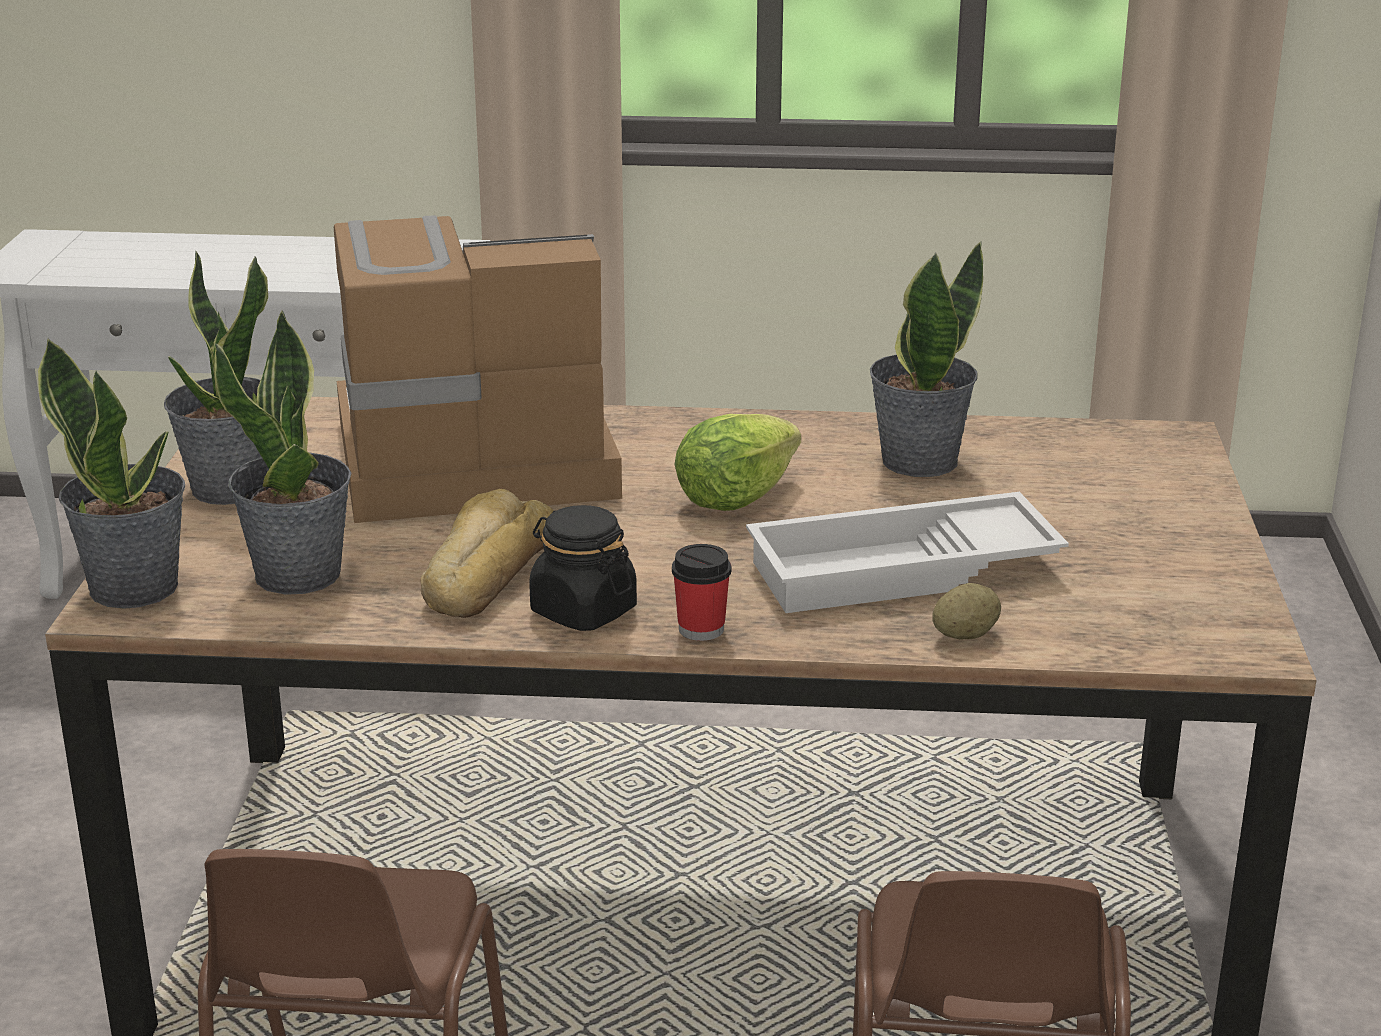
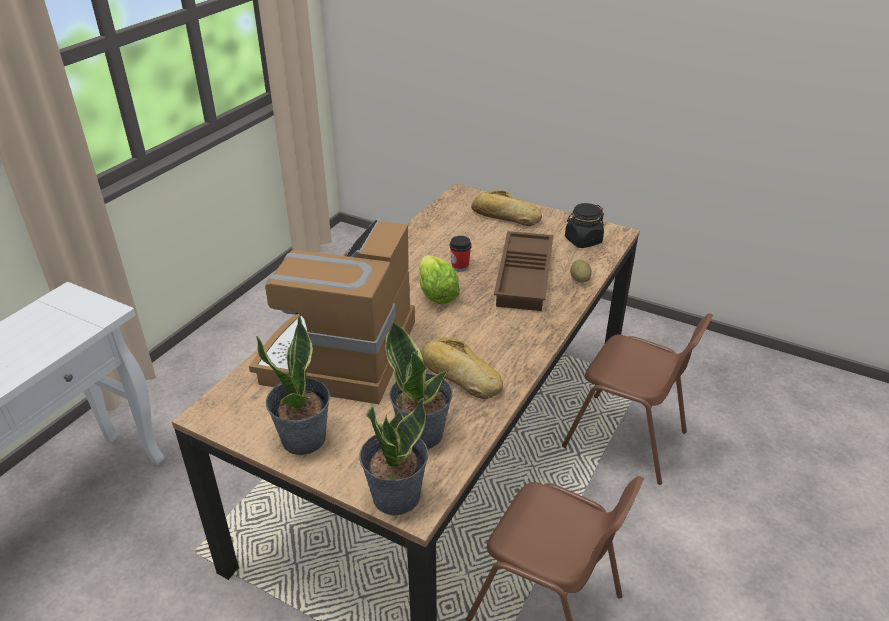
camera: 65 degrees left, 10 degrees up
(583, 611) = (510, 358): black jar -> black jar (583, 241)
(701, 629) = (543, 333): cup -> cup (460, 266)
(902, 572) = (525, 277): white tray -> brown tray
(918, 461) = (437, 245): potted plant -> none
(1138, 502) = (504, 216): none -> bread

